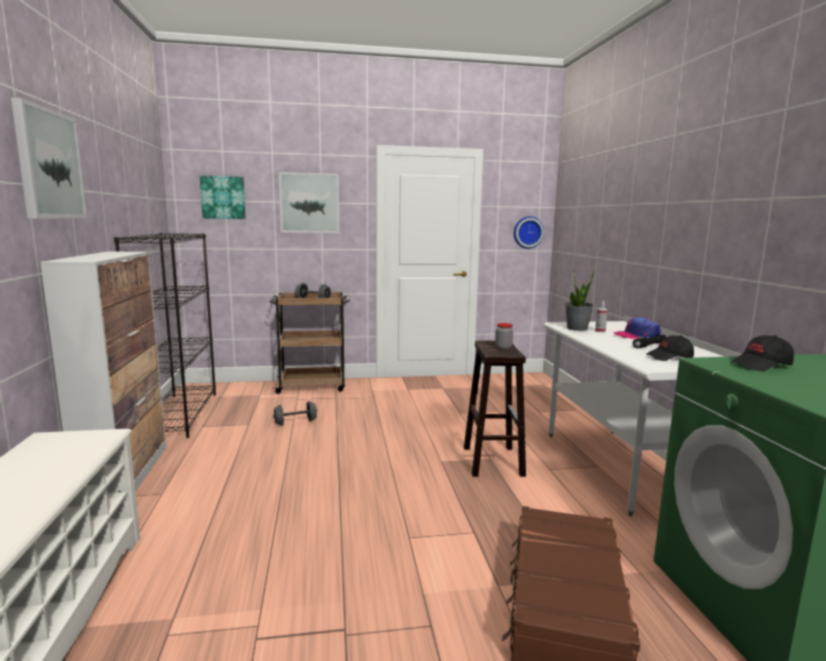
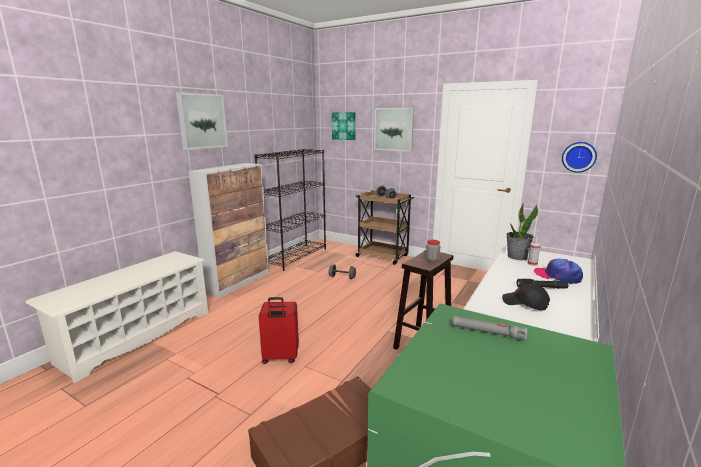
camera: 40 degrees right, 5 degrees up
(362, 543) = (280, 357): none -> red suitcase
(761, 365) = (487, 332): black cap -> grey flashlight

